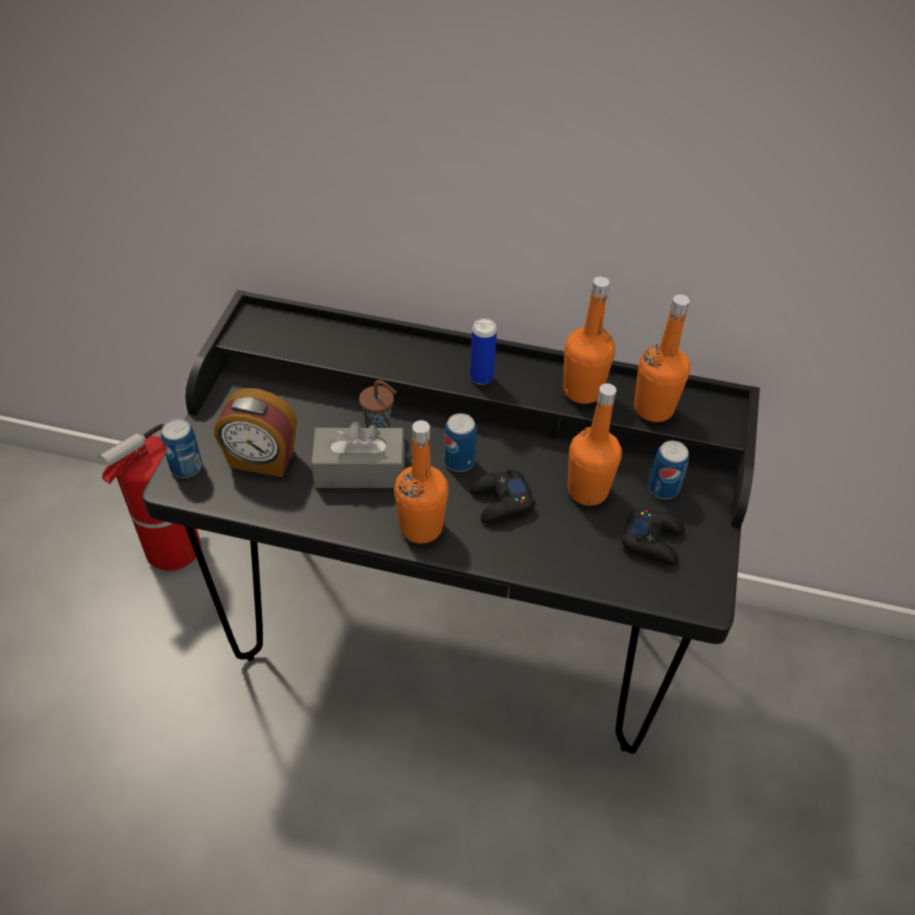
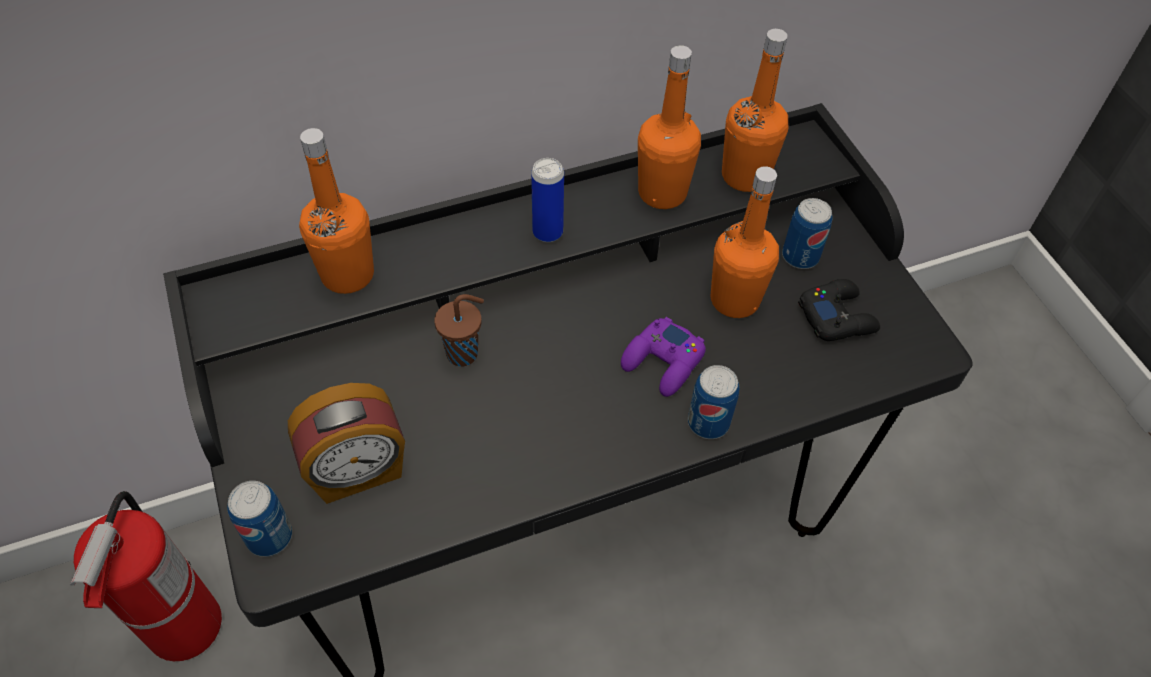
camera: 35 degrees left, 5 degrees up
(359, 470) = (484, 415): grey tissue box -> none
(421, 527) = (607, 441): orange bottle -> orange bottle (347, 274)
(459, 461) = (582, 342): can -> can (708, 422)
(501, 502) = (663, 362): black game controller -> purple game controller

